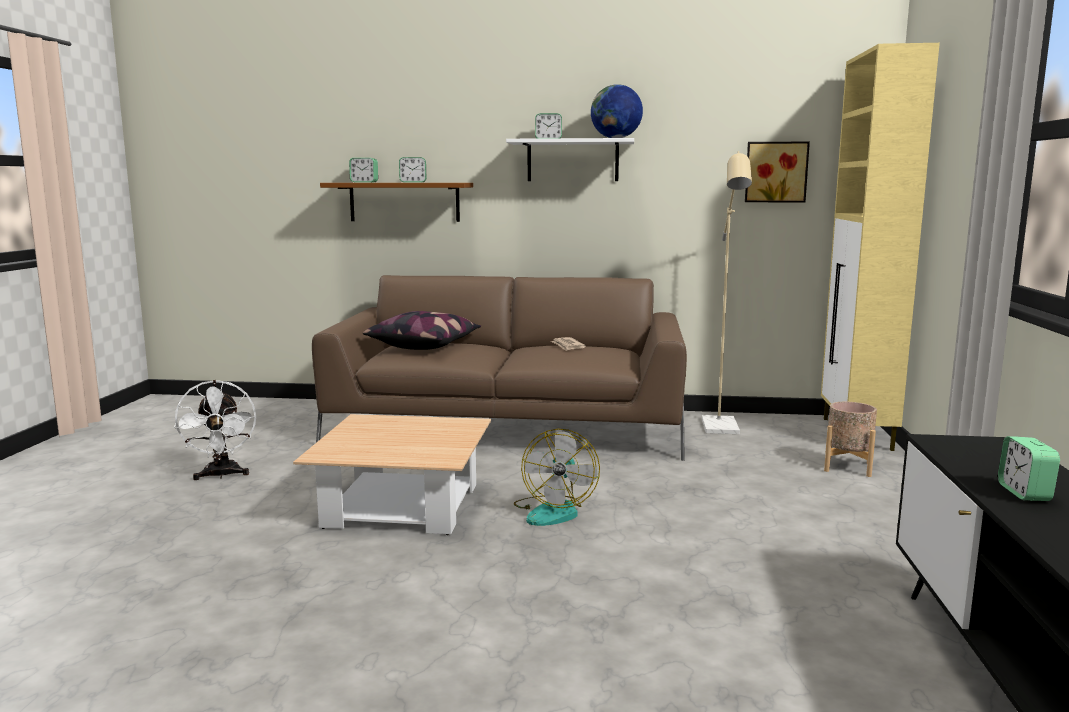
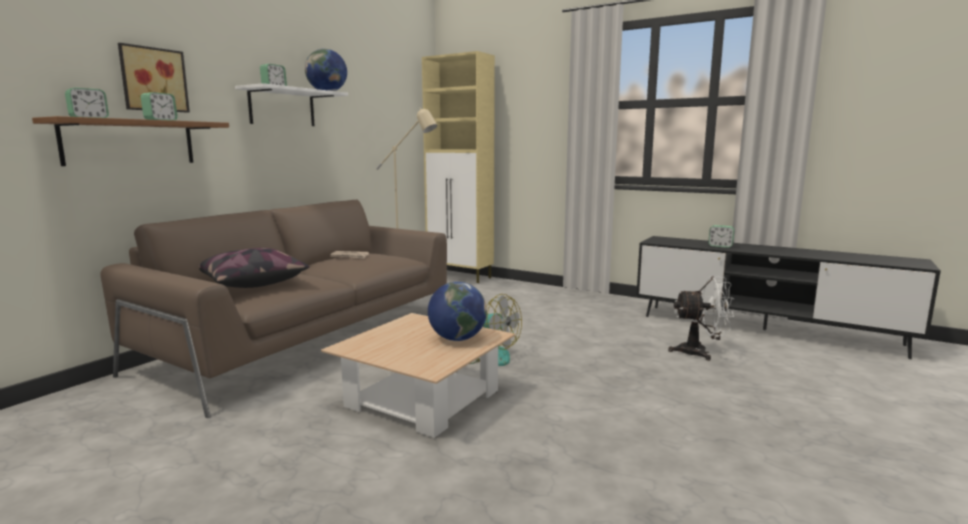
camera: 65 degrees left, 0 degrees up
(221, 475) = (211, 482): white fan -> white fan (700, 352)
(418, 449) = (457, 339): none -> globe
(775, 172) = (393, 123): picture -> picture (153, 79)
(847, 467) = (501, 289): beige planter -> none

